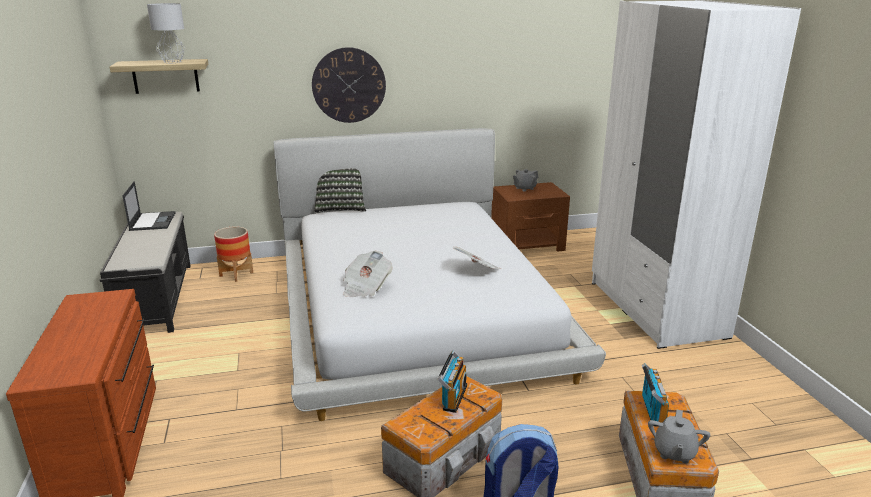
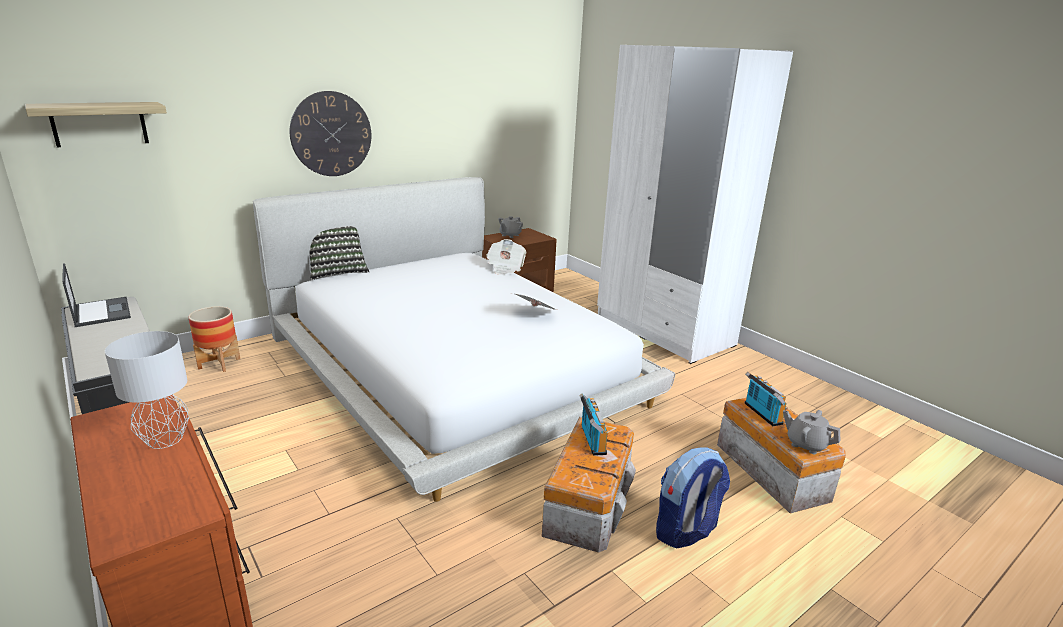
camera: 25 degrees left, 0 degrees up
(173, 62) = (116, 104): grey table lamp -> grey table lamp (166, 440)
(365, 287) = (440, 347): newspaper -> newspaper (505, 268)
(674, 452) = (806, 444): grey teapot -> grey teapot turned 135 degrees clockwise

